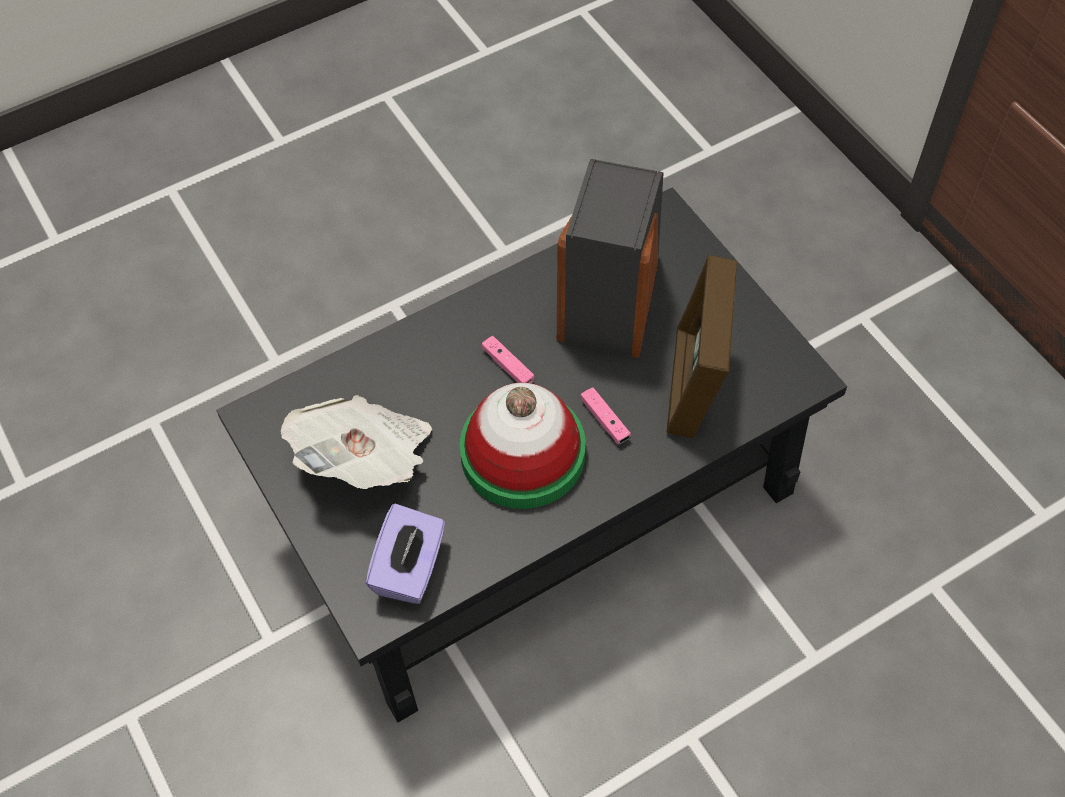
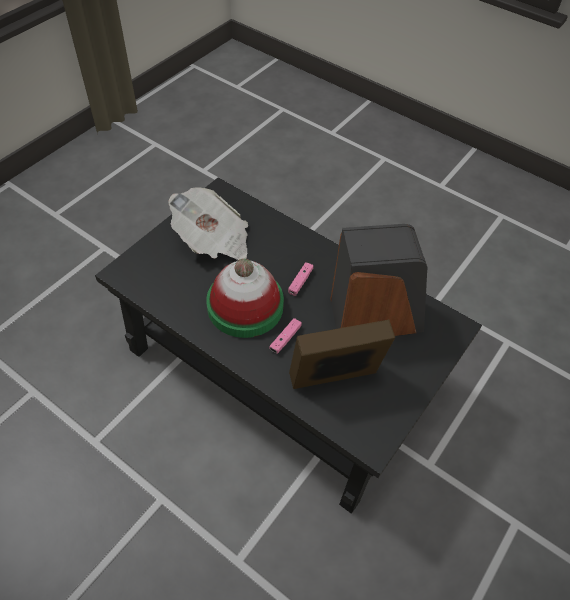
camera: 65 degrees right, 5 degrees down
(410, 569) = (153, 279): purple tissue box -> none

